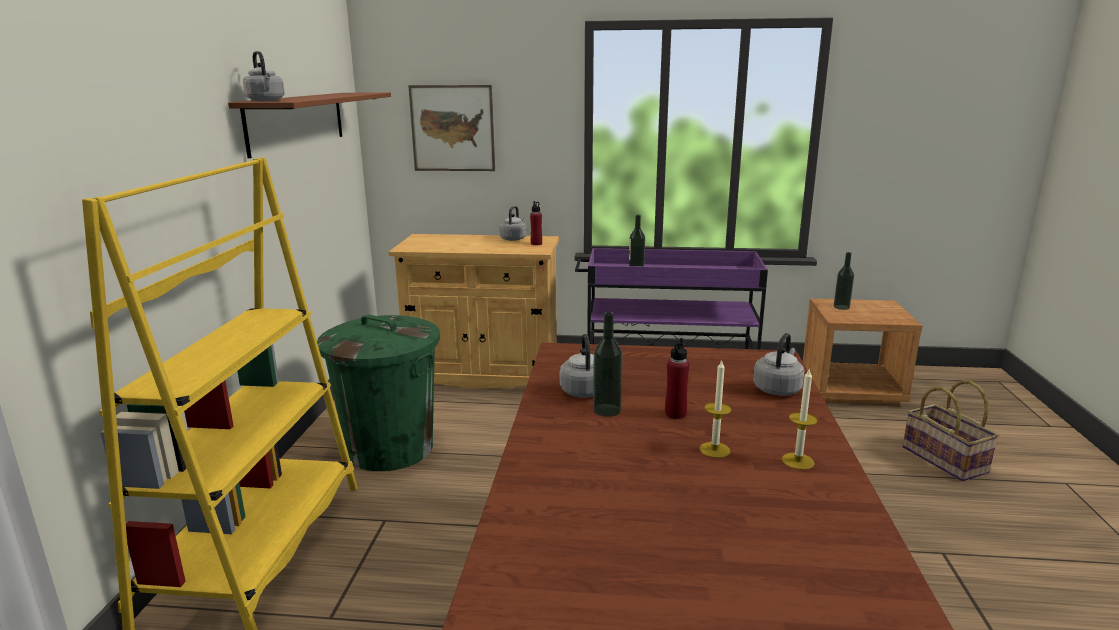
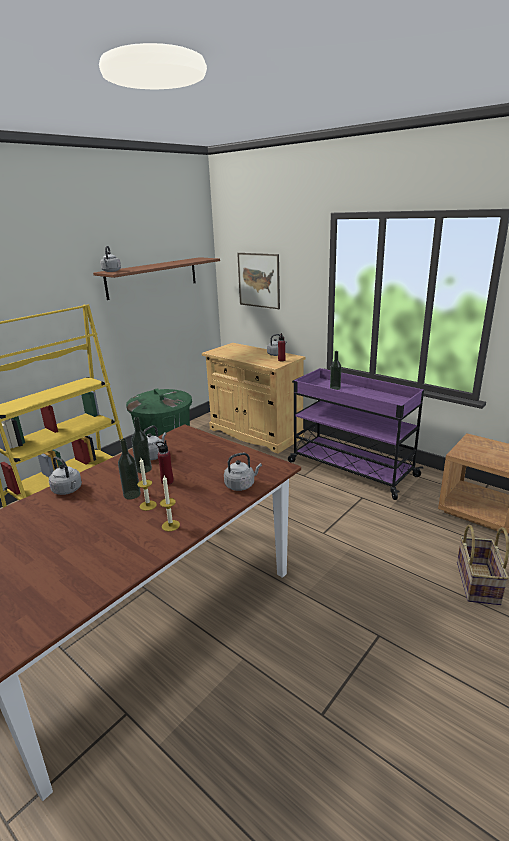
camera: 35 degrees right, 5 degrees up
(545, 474) = (68, 490): none -> grey kettle
(841, 307) = (479, 445): bottle -> bottle (132, 494)

